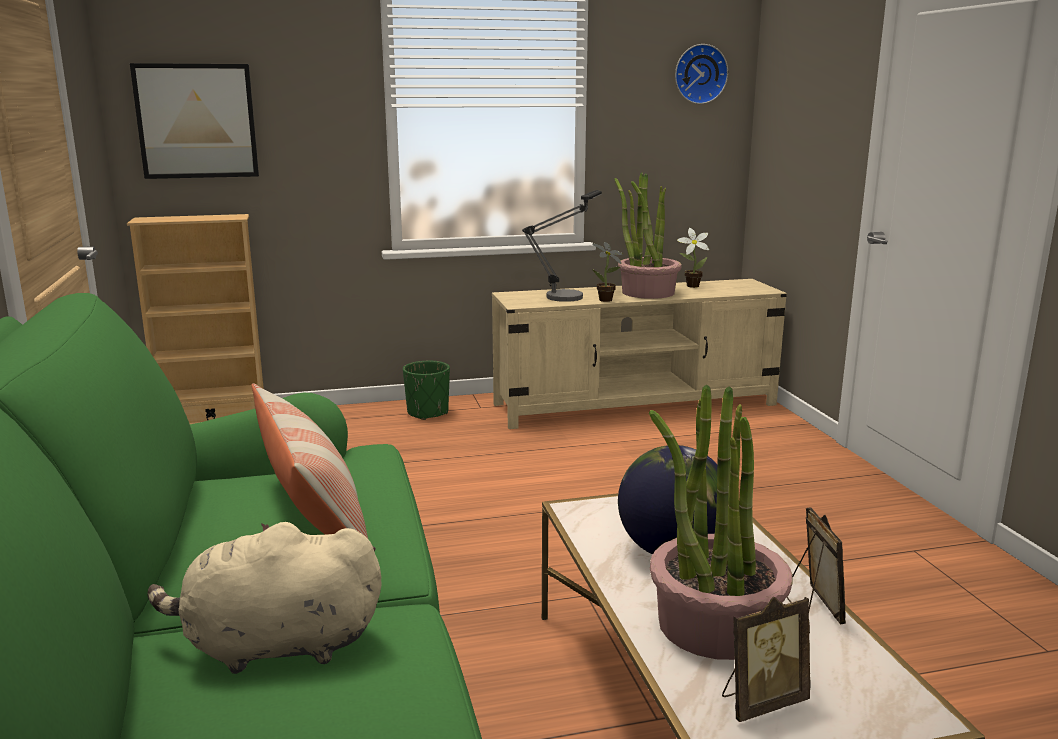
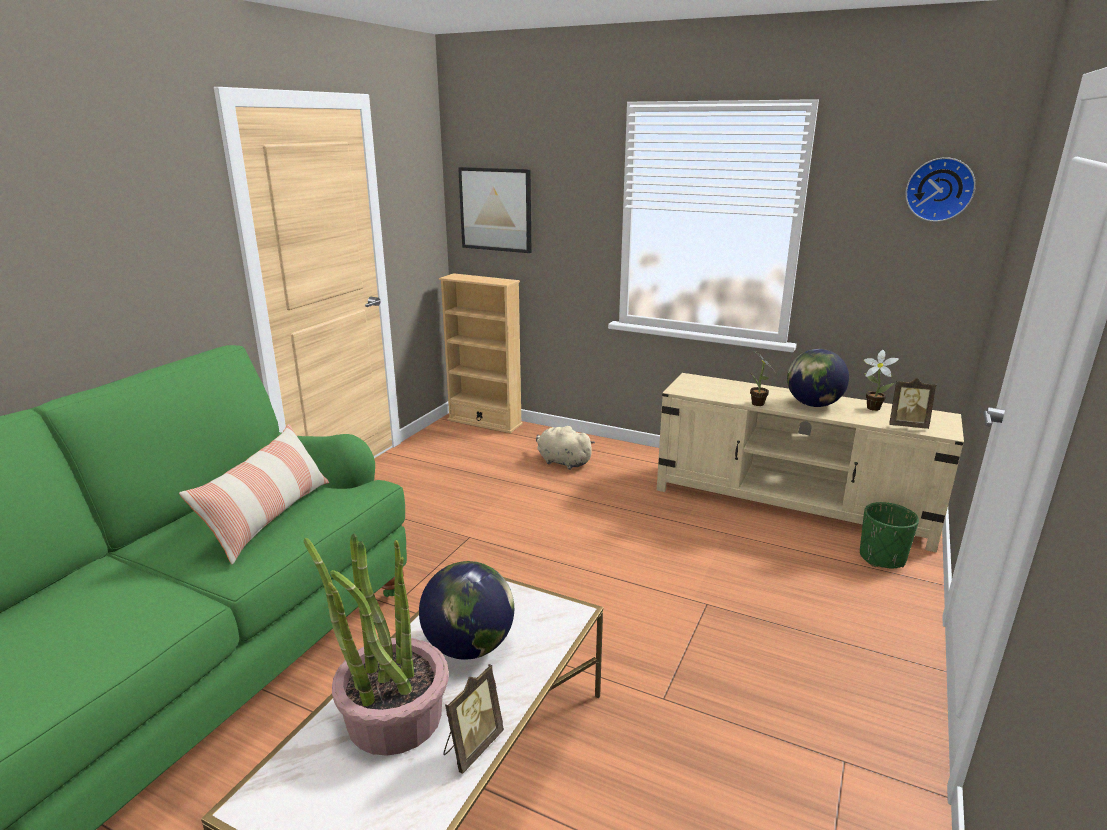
camera: 40 degrees right, 5 degrees up
(275, 646) = (120, 594): beige plush toy -> beige plush toy (562, 462)
(427, 413) = (619, 456): green planter -> green planter (882, 558)
(569, 295) = (738, 390): table lamp -> none
(647, 292) = (813, 404): potted plant -> globe
(761, 702) = (319, 788): picture frame -> picture frame (907, 425)

